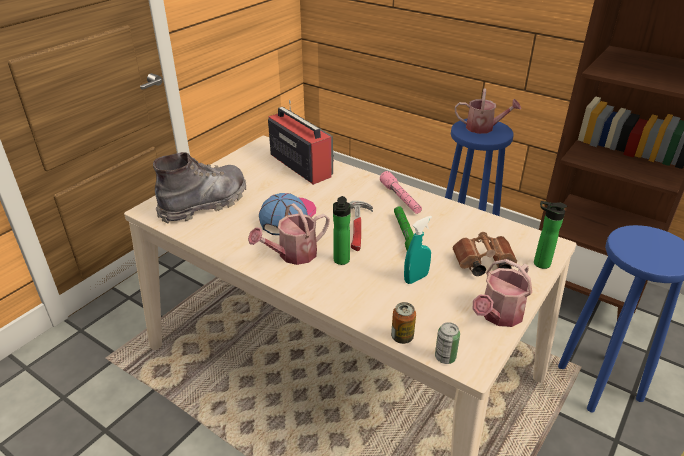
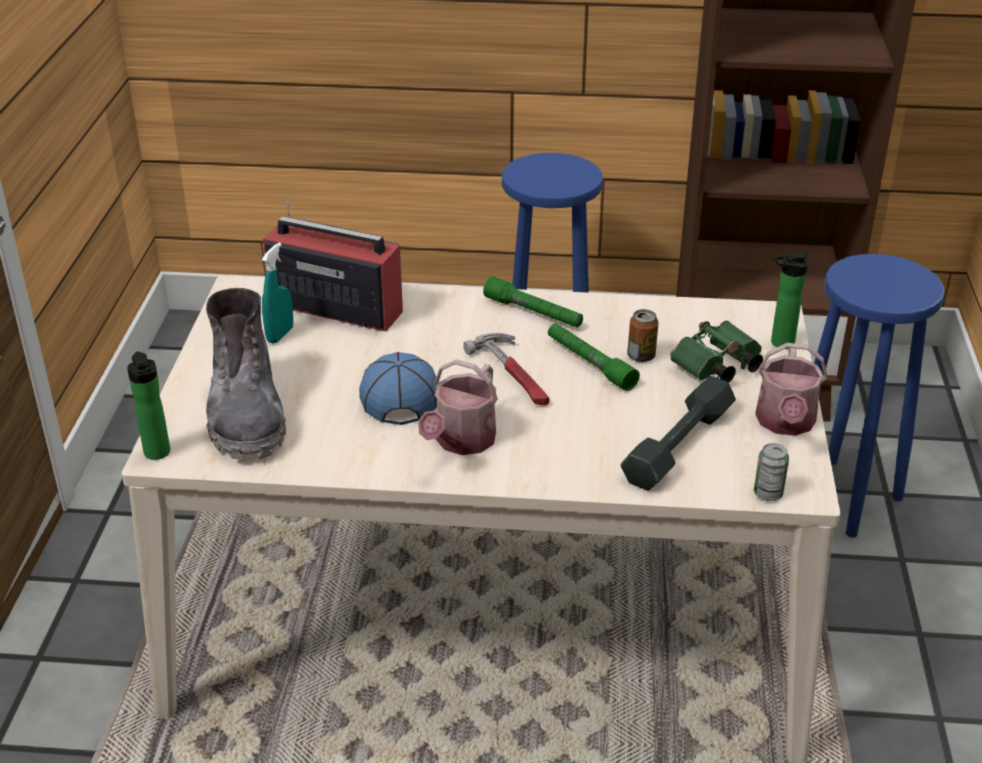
camera: 30 degrees left, 0 degrees up
(205, 204) = (246, 415): grey boot -> grey boot turned 150 degrees clockwise
(341, 261) = (536, 427): bottle -> bottle (158, 454)
(400, 198) = (533, 313): pink flashlight -> green flashlight
(402, 337) = (700, 490): can -> can (641, 356)
(414, 303) = (678, 445): none -> grey dumbbell
(416, 278) = (652, 414): turquoise spray bottle -> turquoise spray bottle (280, 335)
(482, 264) = (715, 368): brown binoculars -> green binoculars
(483, 128) = (552, 170): watering can -> none

